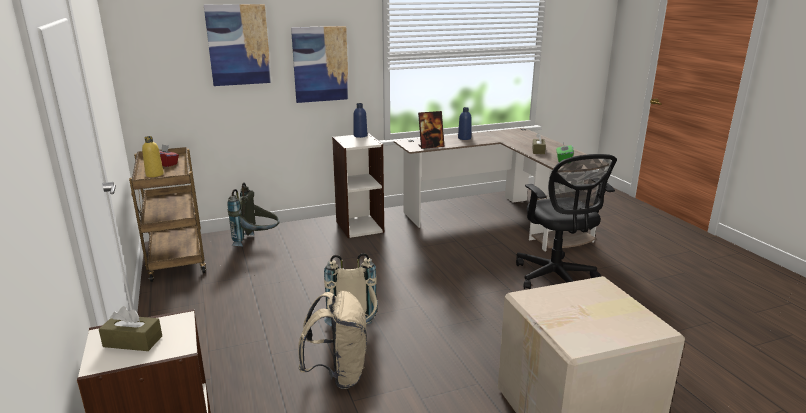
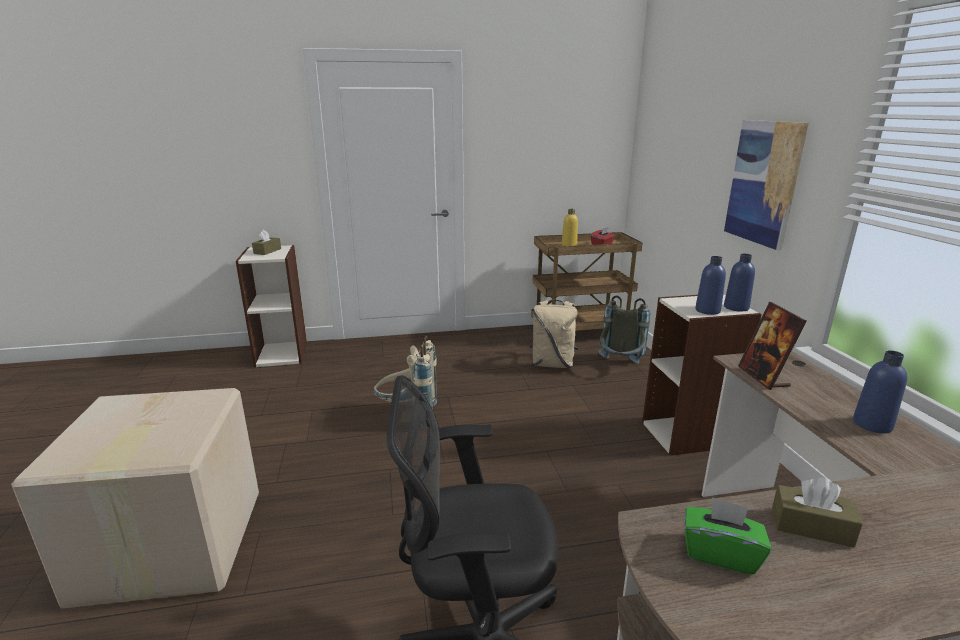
camera: 100 degrees right, 0 degrees up
(238, 45) = (699, 139): picture -> none
(338, 374) = (350, 405): beige backpack -> beige backpack (553, 364)
(367, 140) = (707, 310): none -> blue bottle

